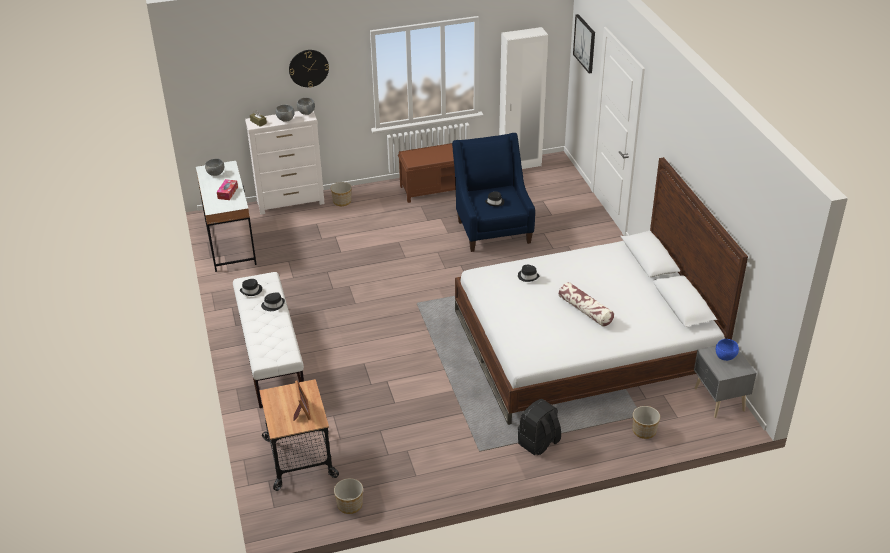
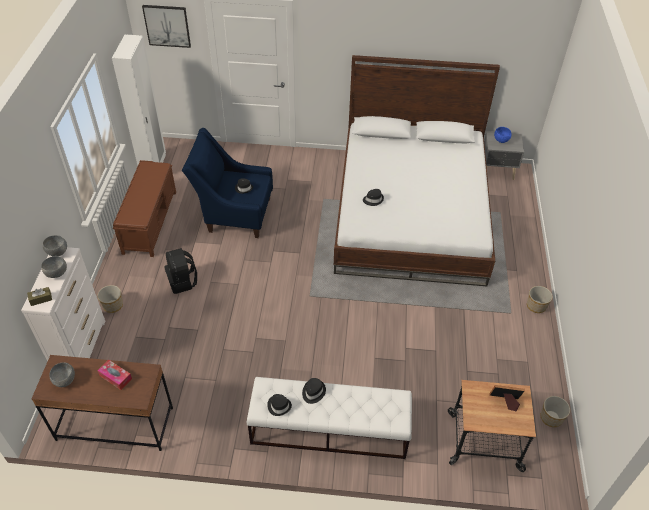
camera: 70 degrees left, 10 degrees up
(230, 242) = (115, 424): white desk -> brown desk
(308, 68) = (33, 207): wall clock -> none
(538, 443) = (512, 276): black backpack -> black backpack (183, 282)
(585, 310) = (430, 184): pillow -> none
(644, 431) = (516, 217): planter -> planter (536, 306)

